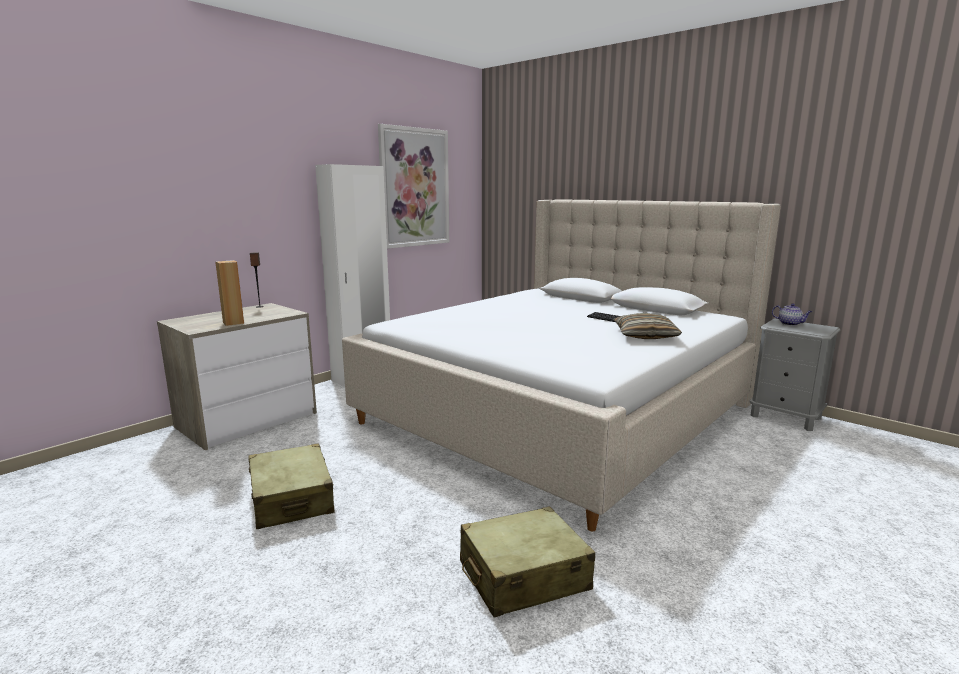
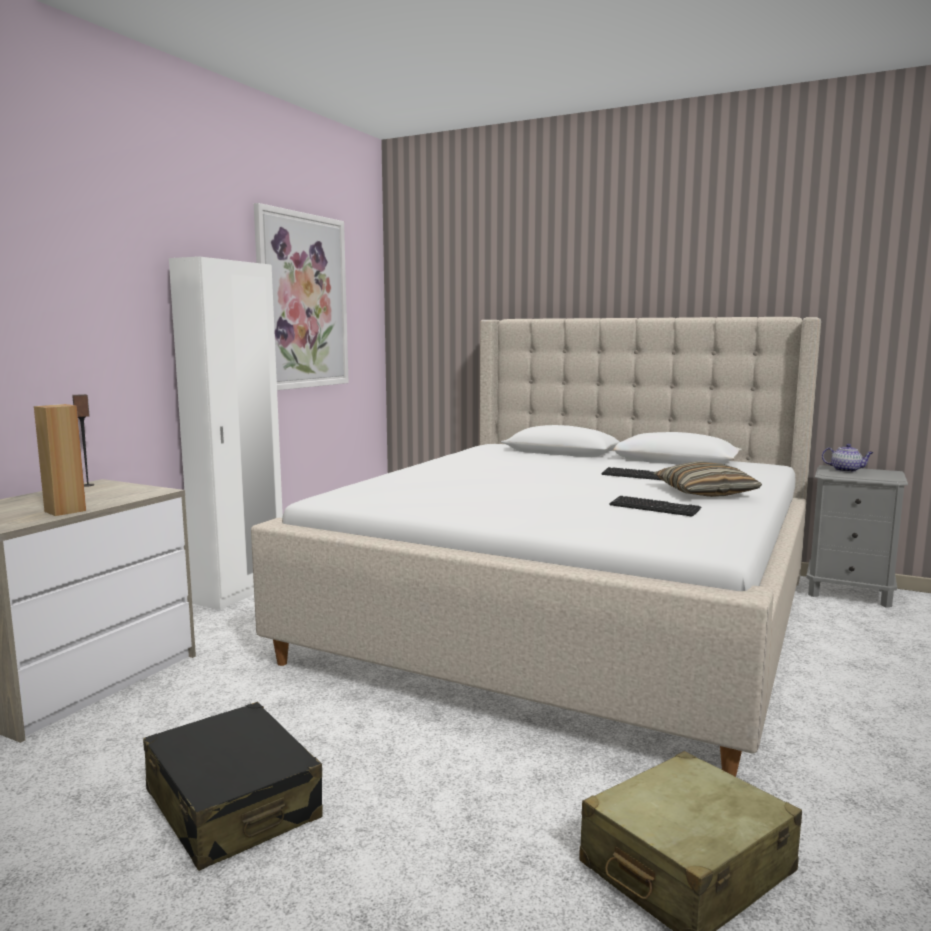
camera: 15 degrees left, 5 degrees down
(292, 499) = (233, 805): beige suitcase -> black suitcase
(592, 345) = (654, 508): none -> keyboard

